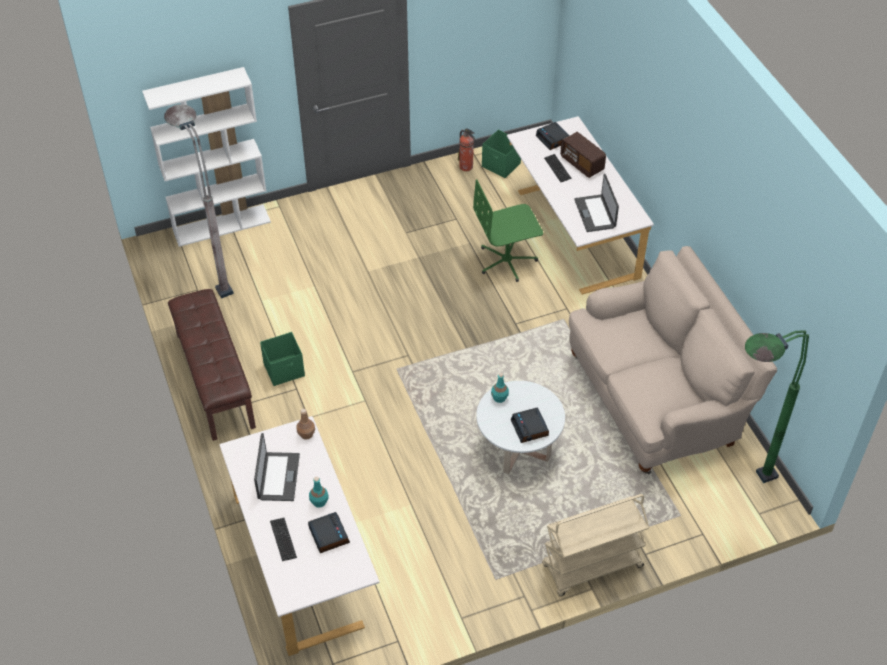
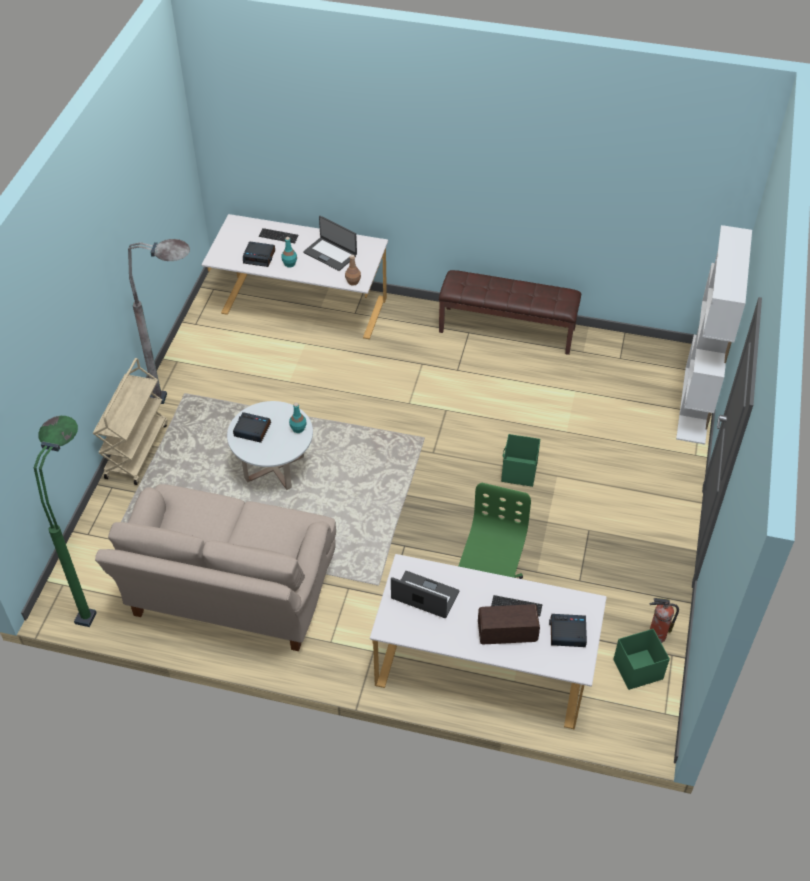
camera: 125 degrees right, 0 degrees up
(213, 271) = (635, 376): grey floor lamp -> grey floor lamp (188, 401)
(285, 370) = (483, 371): green storage box -> green storage box (519, 472)

